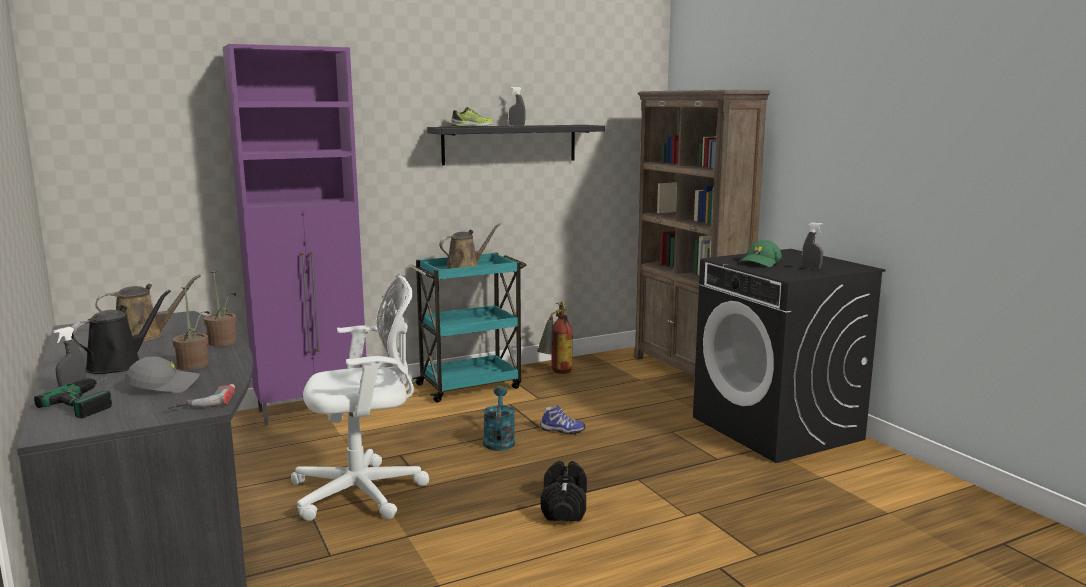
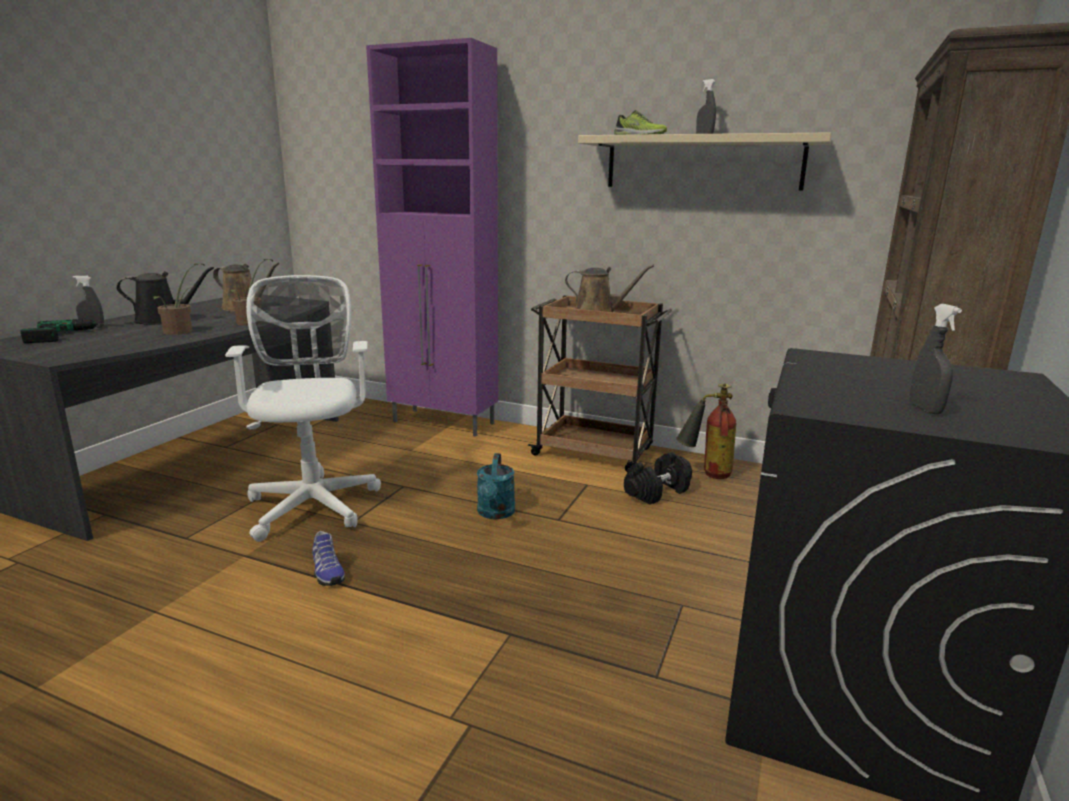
camera: 50 degrees right, 5 degrees up
(164, 386) = (115, 338): grey cap -> none
(204, 401) = (79, 354): power drill -> none
(364, 492) = (314, 503): white office chair -> white office chair turned 135 degrees counterclockwise
(470, 386) = (595, 452): turquoise cart -> brown cart
(499, 440) = (495, 514): turquoise watering can -> turquoise watering can turned 135 degrees clockwise
(510, 144) = (703, 163): black shelf -> beige shelf
(562, 431) = (568, 535): shoe -> shoe (326, 572)
(564, 506) = (382, 612): black dumbbell -> black dumbbell (657, 492)
(760, 262) = (862, 376): green cap -> none

